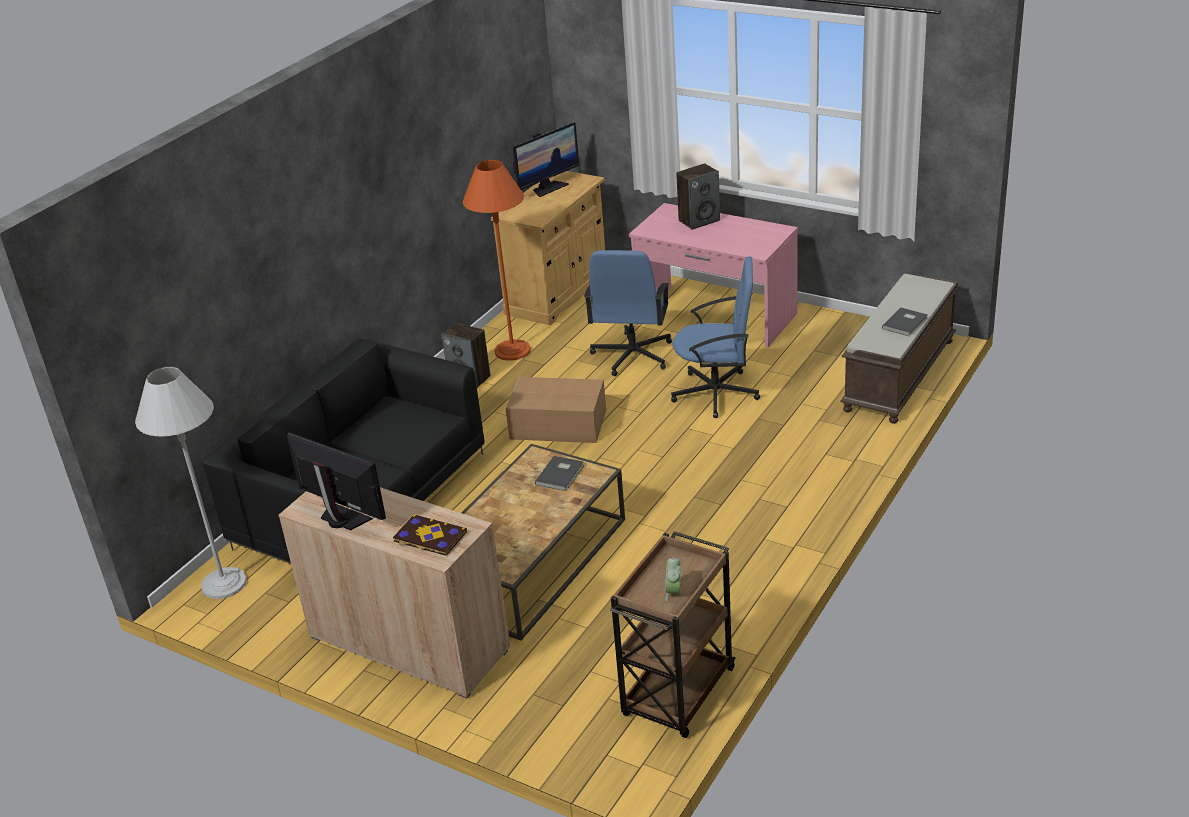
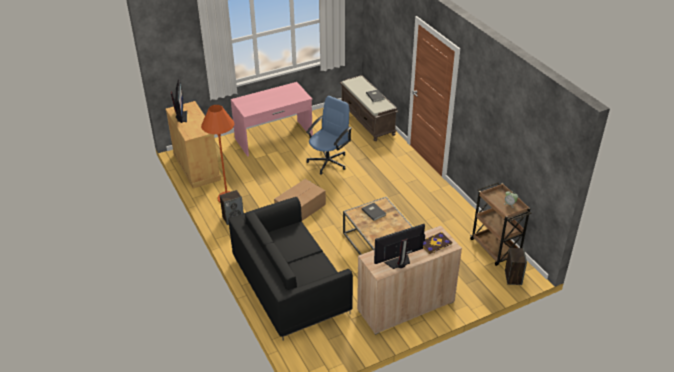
camera: 60 degrees left, 5 degrees up
(224, 583) = (307, 351): white floor lamp -> none
(632, 355) = (274, 169): blue office chair -> none
(699, 220) = (258, 98): speaker -> speaker (513, 277)

